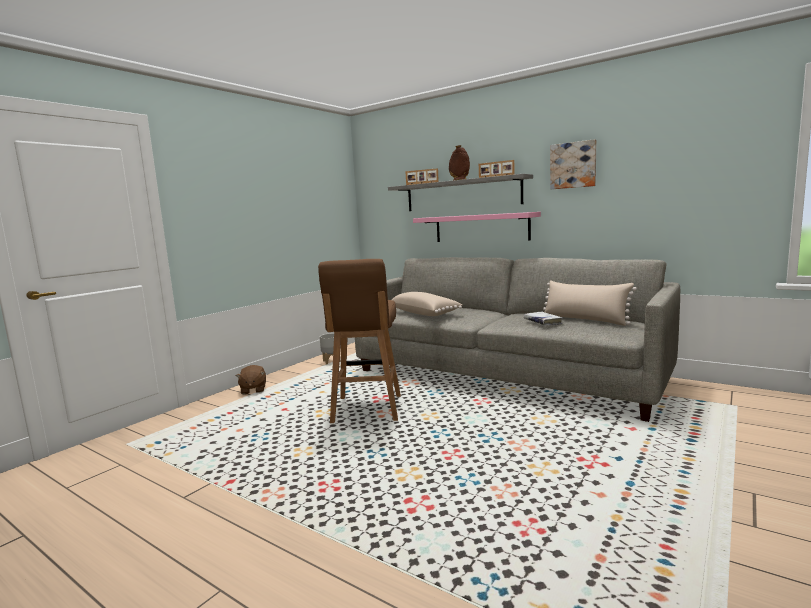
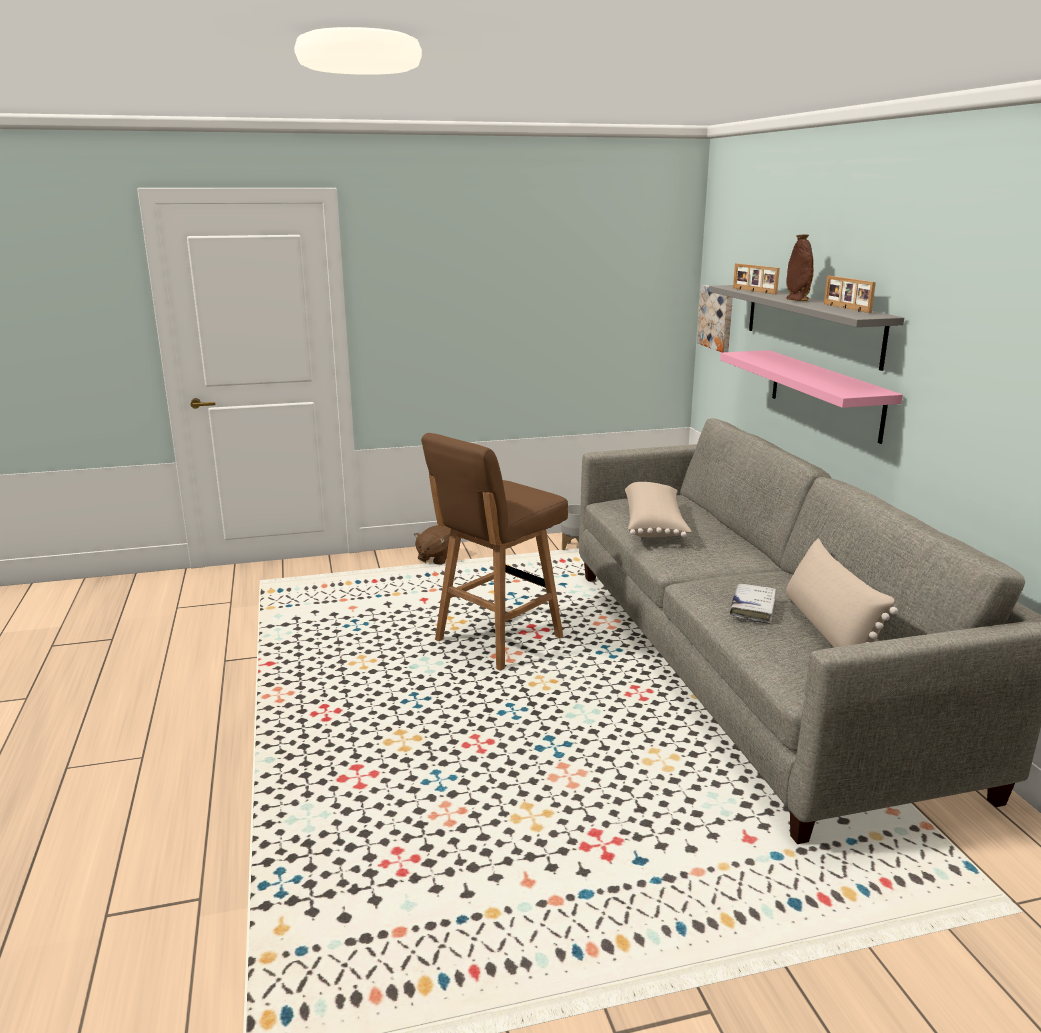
camera: 40 degrees right, 10 degrees up
(573, 165) = (962, 318): picture -> picture (717, 318)

